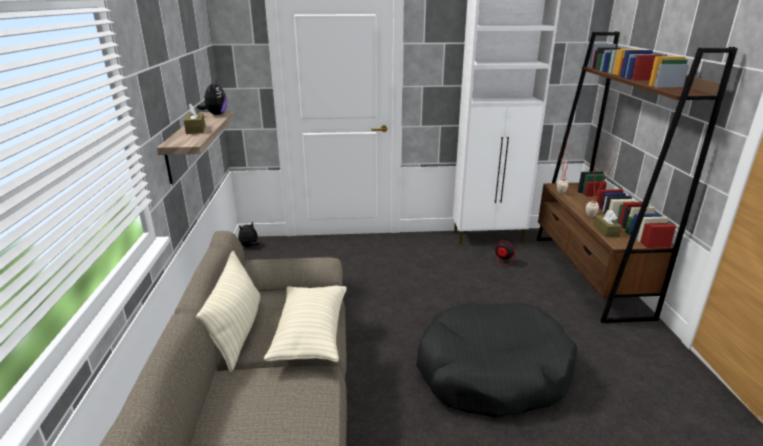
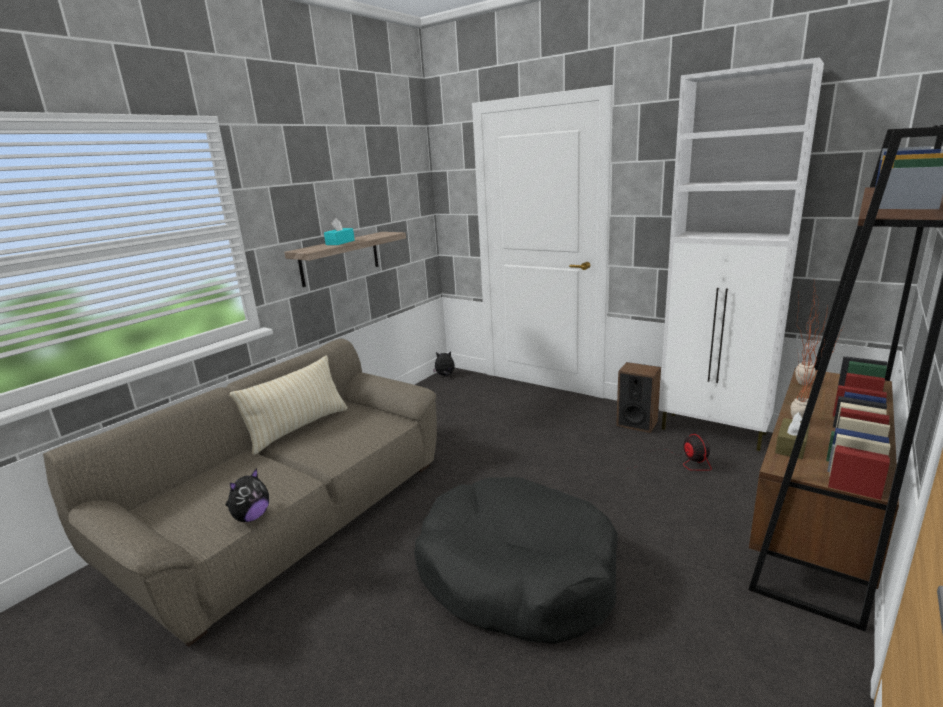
camera: 40 degrees right, 5 degrees down
(195, 129) = (340, 242): brown tissue box -> turquoise tissue box
(216, 114) = (386, 233): plush toy -> plush toy (251, 517)
(311, 334) = (338, 449): beige pillow -> none
(441, 244) = (637, 423): none -> speaker

